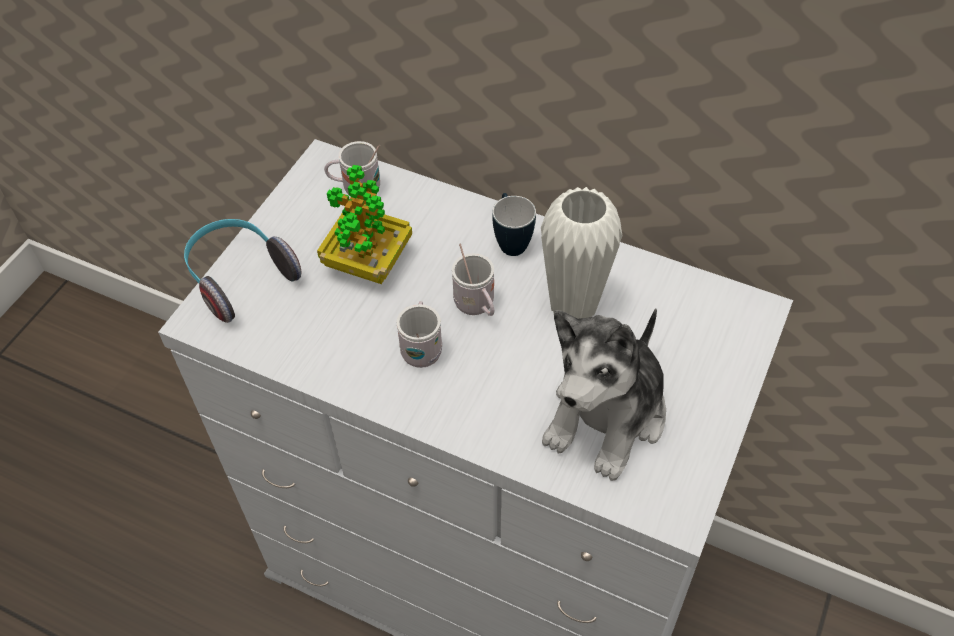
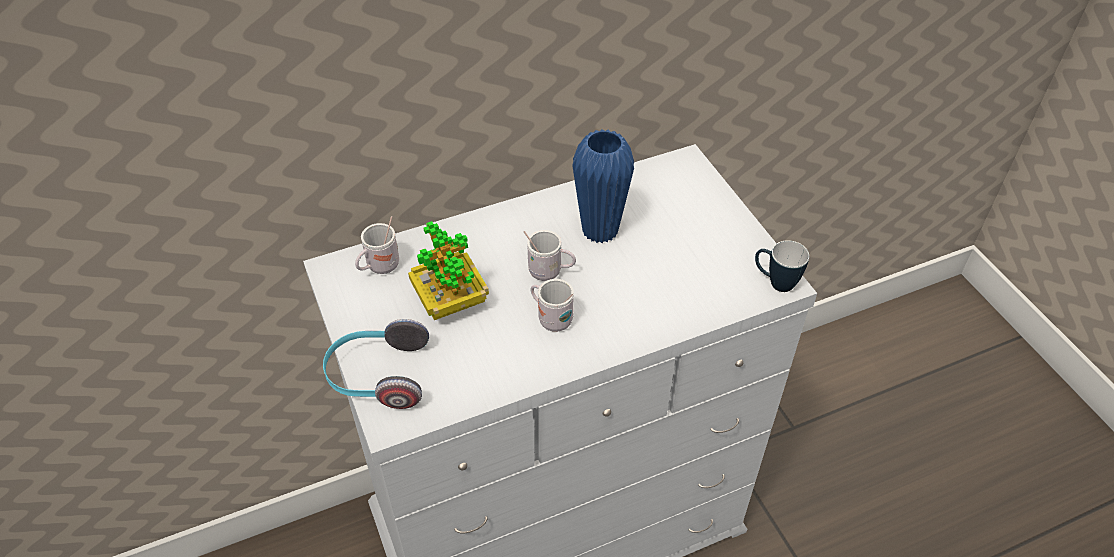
camera: 50 degrees left, 5 degrees down
(510, 241) = (517, 224): mug -> mug (775, 282)
(573, 307) = (600, 230): white vase -> blue vase
(607, 416) = (691, 268): plush toy -> none

